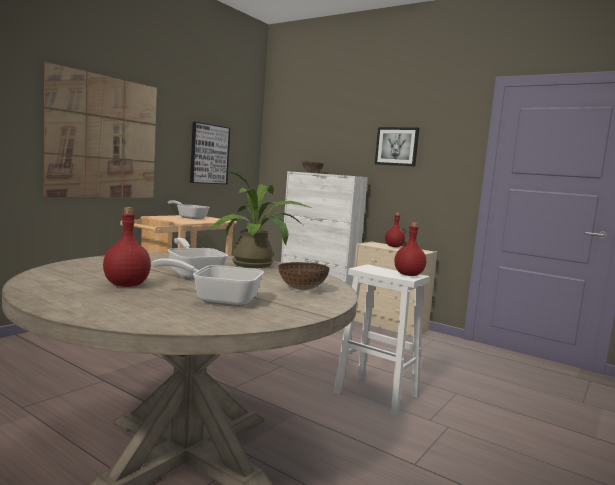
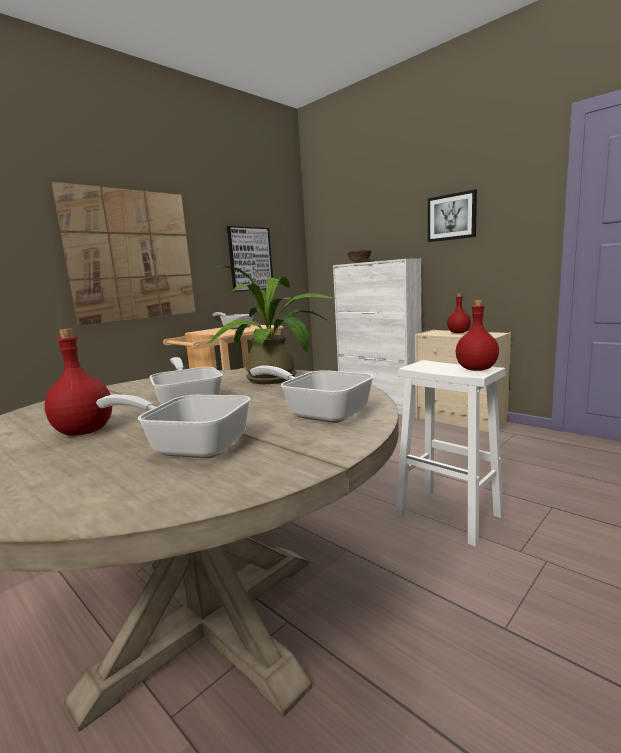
camera: 10 degrees right, 5 degrees up
(301, 289) = (319, 412): bowl -> frying pan

